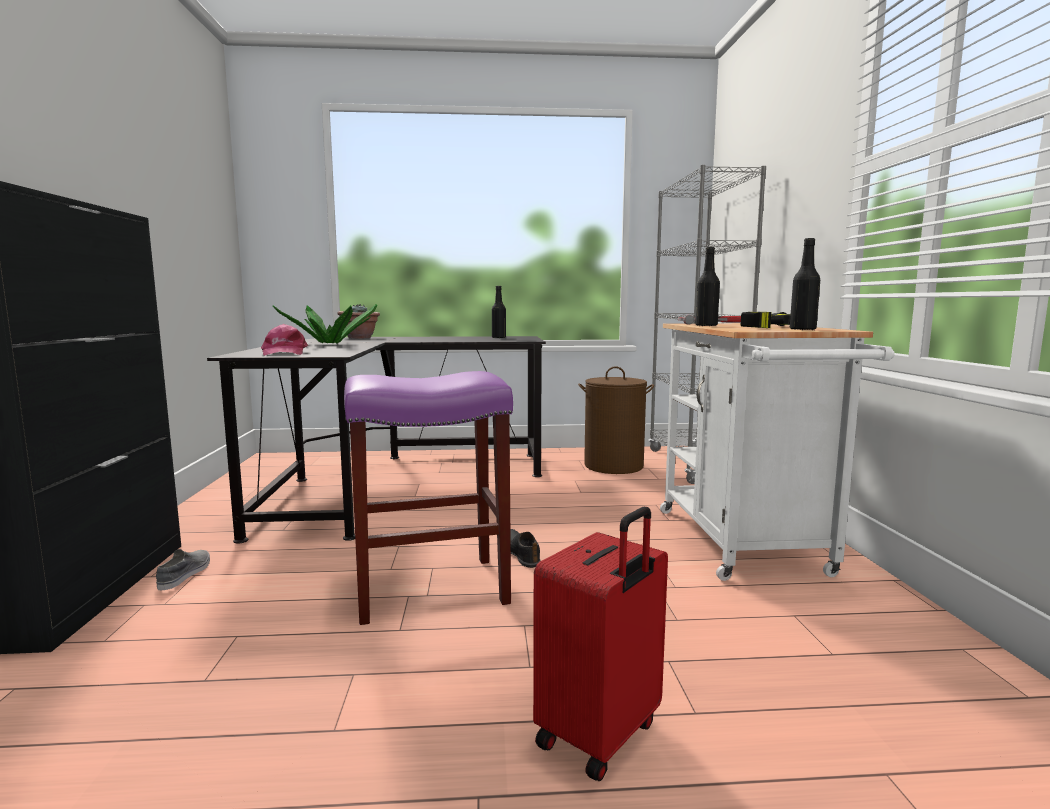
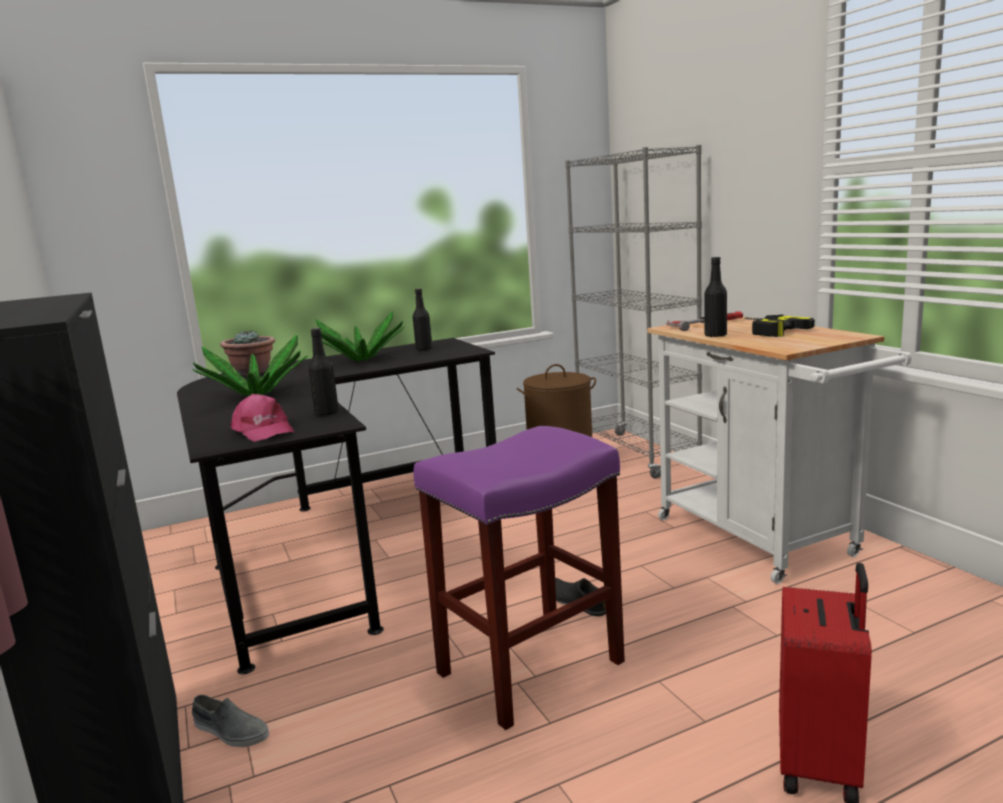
camera: 20 degrees left, 5 degrees up
(185, 573) = (230, 731): grey shoe -> grey shoe turned 135 degrees clockwise
(442, 338) = (362, 360): none -> potted plant
(802, 329) = (825, 339): black bottle -> black bottle (326, 413)

